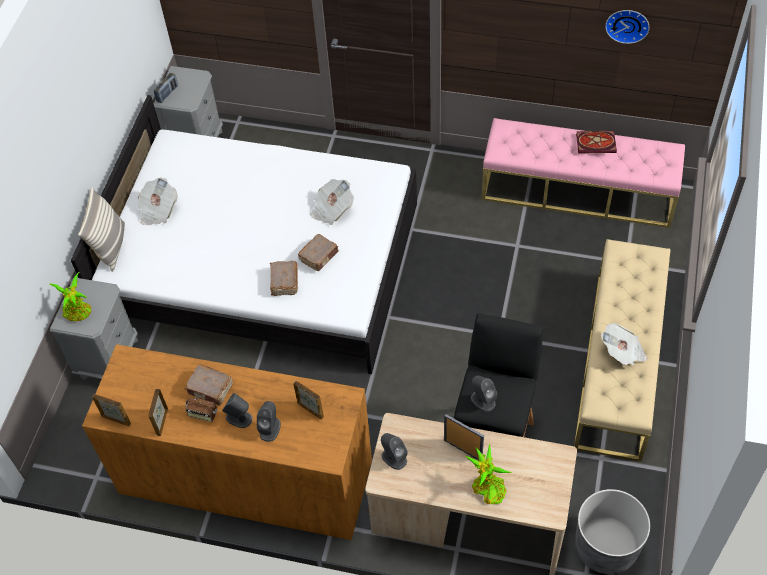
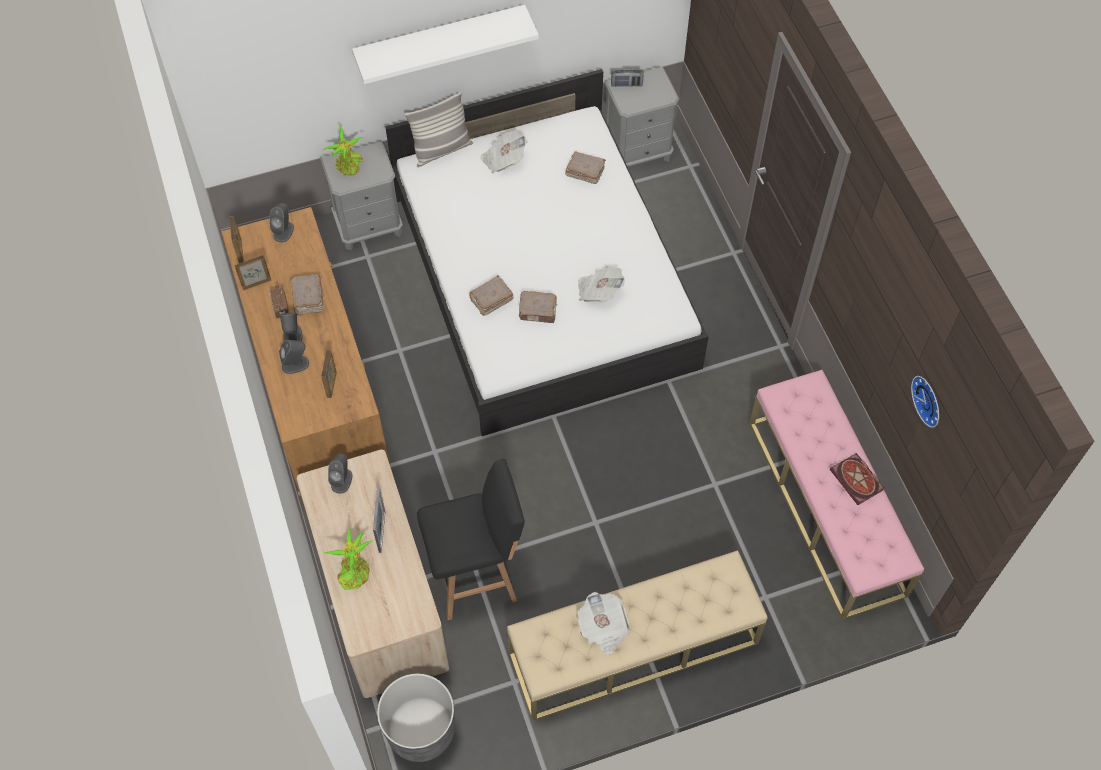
camera: 55 degrees right, 5 degrees up
(64, 147) = (440, 39): none -> white shelf
(215, 165) = (584, 172): none -> brown book
(482, 400) = (446, 522): grey speaker -> grey speaker (283, 231)

